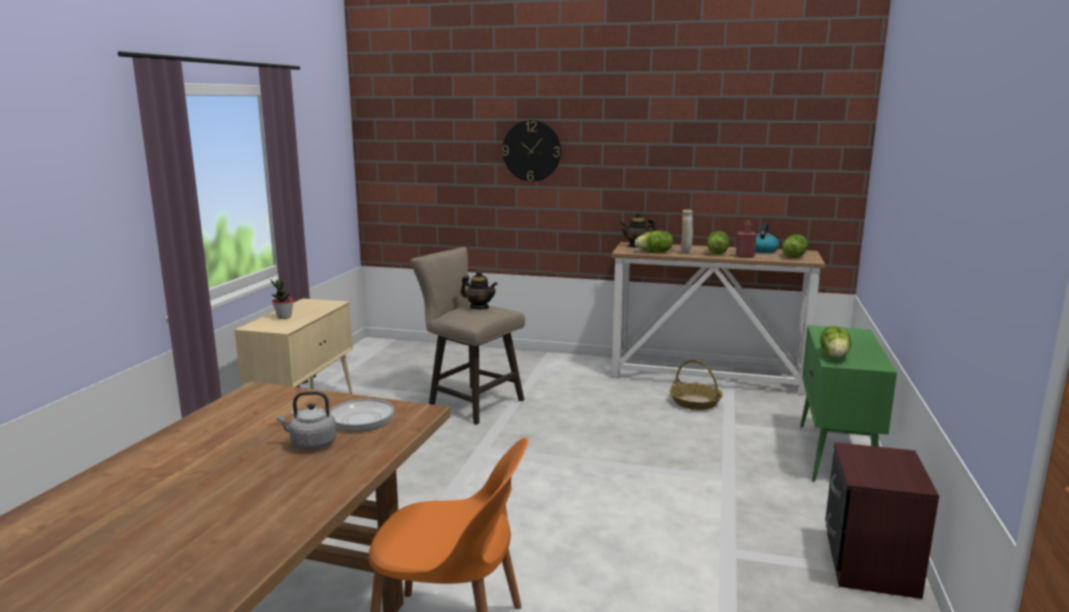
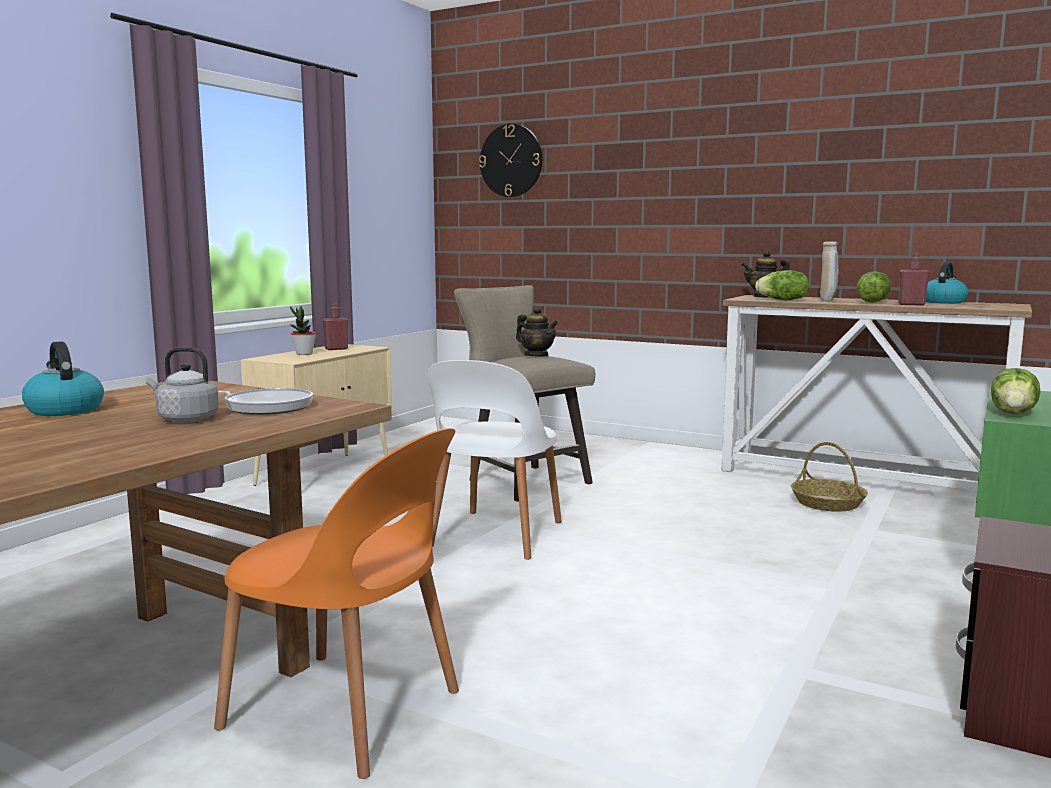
camera: 15 degrees right, 5 degrees down
(196, 441) = (64, 410): none -> kettle
(306, 307) = (336, 349): none -> red bottle
(476, 461) = (495, 536): none -> white chair
(531, 151) = (636, 180): wall clock -> wall clock (511, 160)
(794, 257) = (987, 306): lettuce -> none

